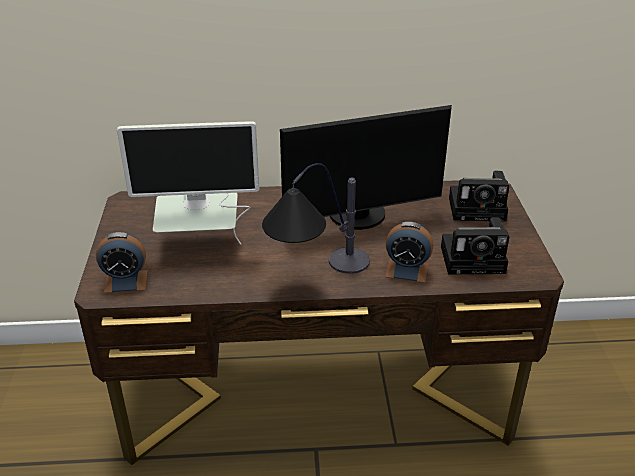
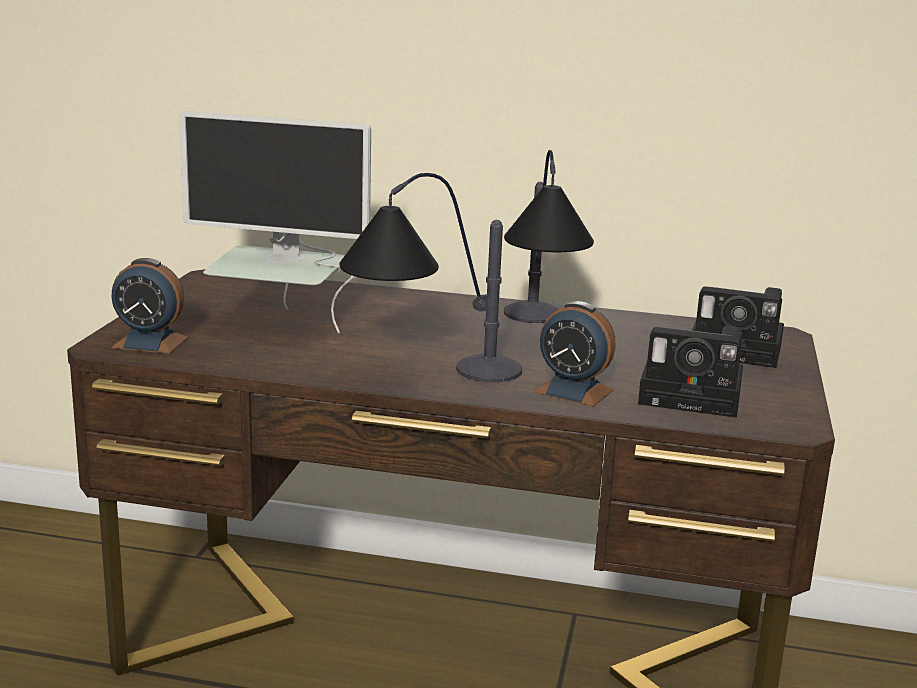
camera: 15 degrees right, 15 degrees down
(359, 217) = (538, 333): monitor -> table lamp

